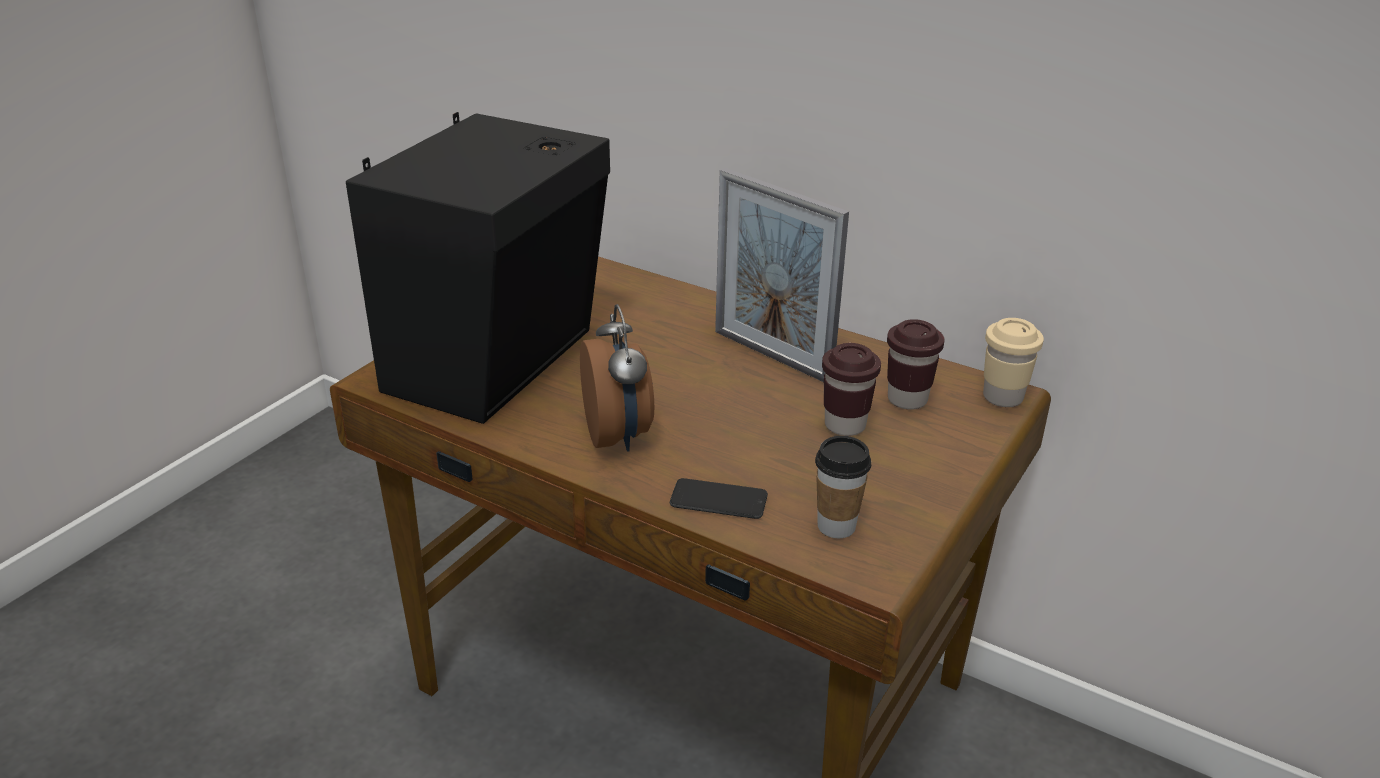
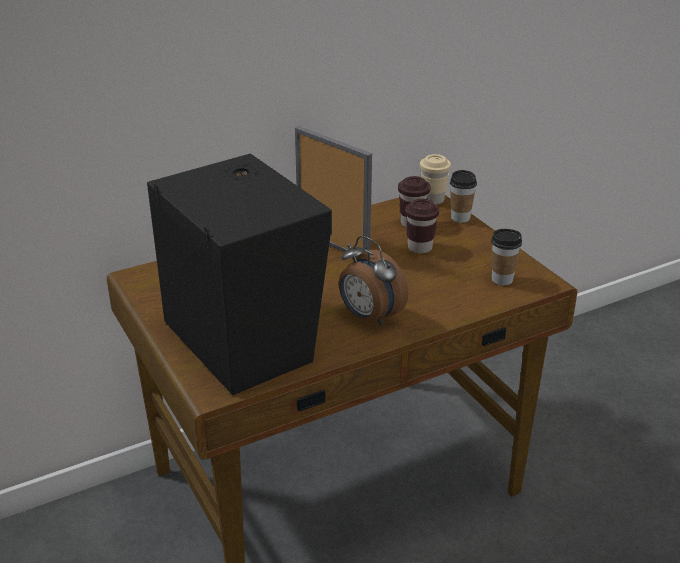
camera: 60 degrees left, 0 degrees up
(619, 435) = (369, 317): alarm clock -> alarm clock turned 150 degrees counterclockwise
(718, 500) = (456, 305): phone -> none
(772, 356) = (332, 245): picture frame -> picture frame turned 120 degrees counterclockwise
(979, 437) = (460, 218): none -> cup

